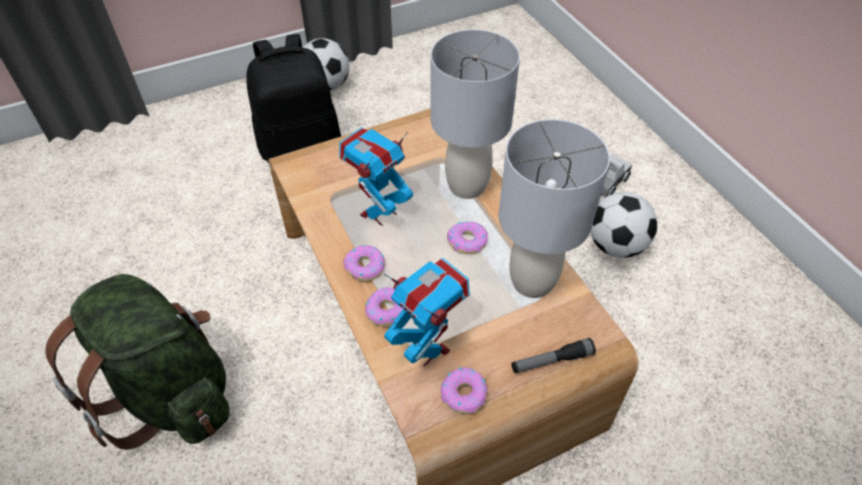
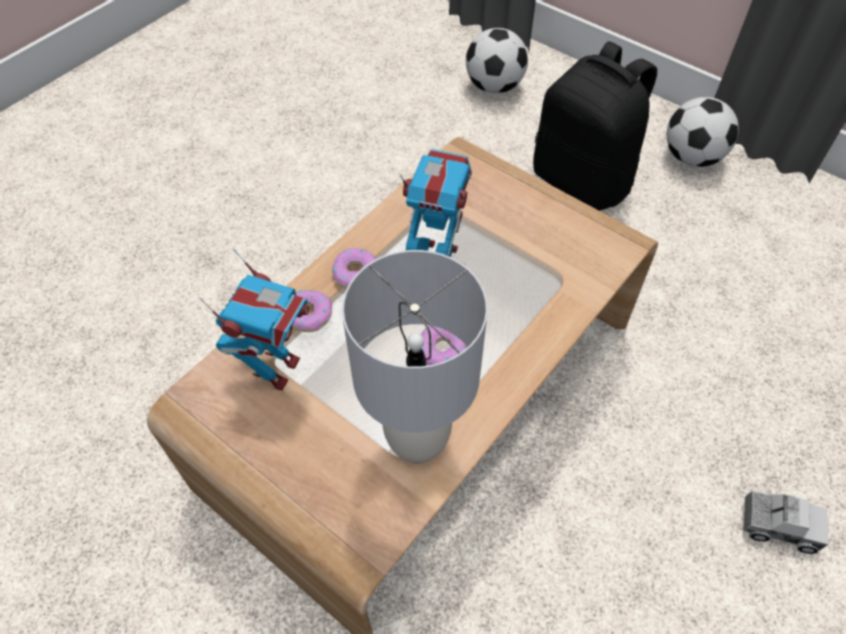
camera: 65 degrees right, 5 degrees up
(171, 393) = (245, 235): green backpack -> none
(464, 394) = (232, 424): donut -> none
(466, 186) = (530, 317): grey table lamp -> none
(551, 361) = (309, 497): flashlight -> none
(616, 245) = (667, 574): football -> football (494, 86)

